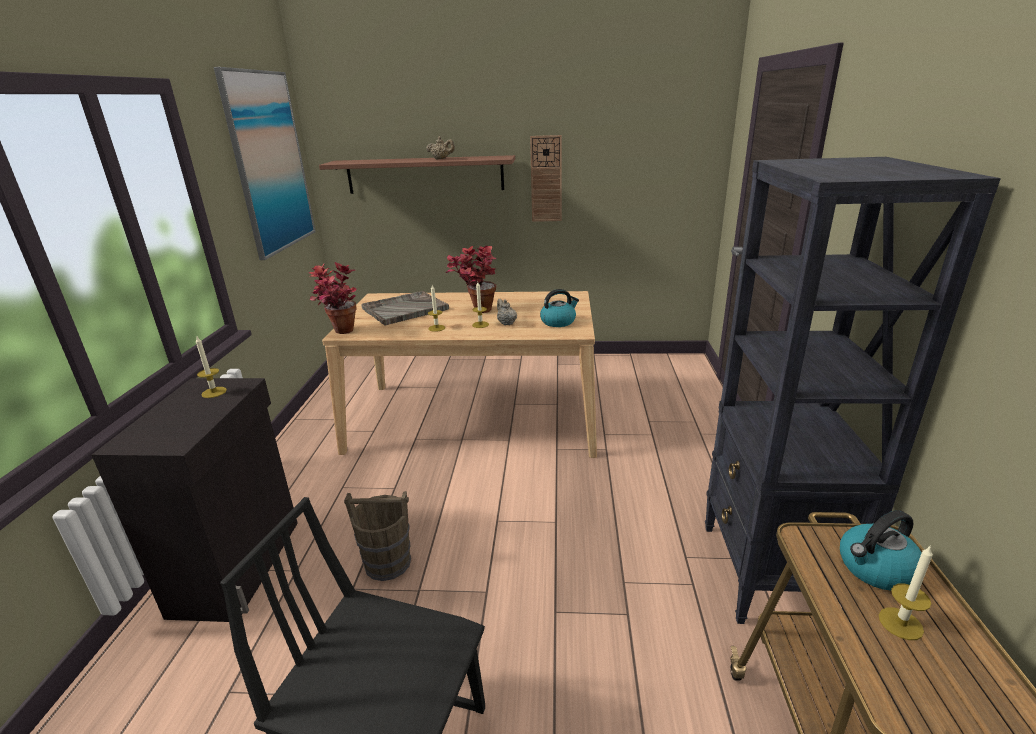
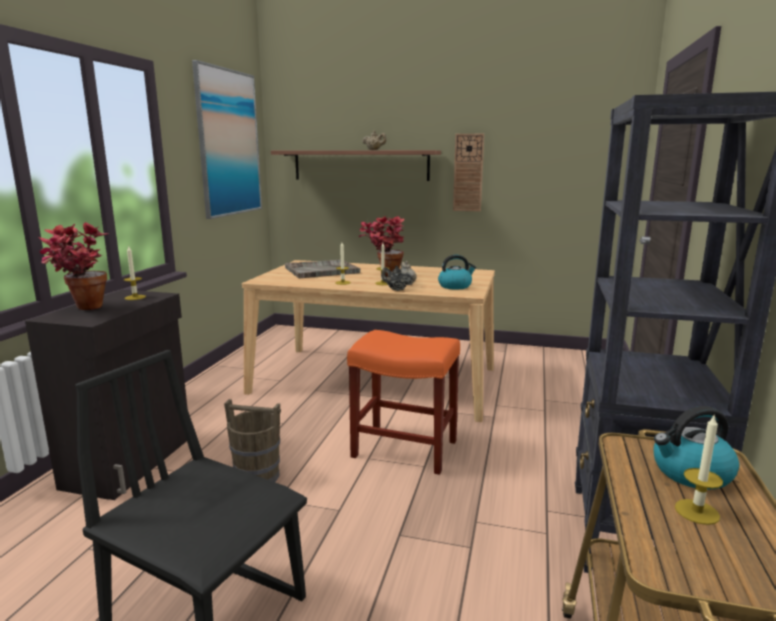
camera: 10 degrees right, 10 degrees down
(340, 333) = (259, 280): potted plant -> potted plant (81, 309)
(499, 334) = (396, 289): none -> black teapot
(528, 503) = (403, 449): none -> orange stool

